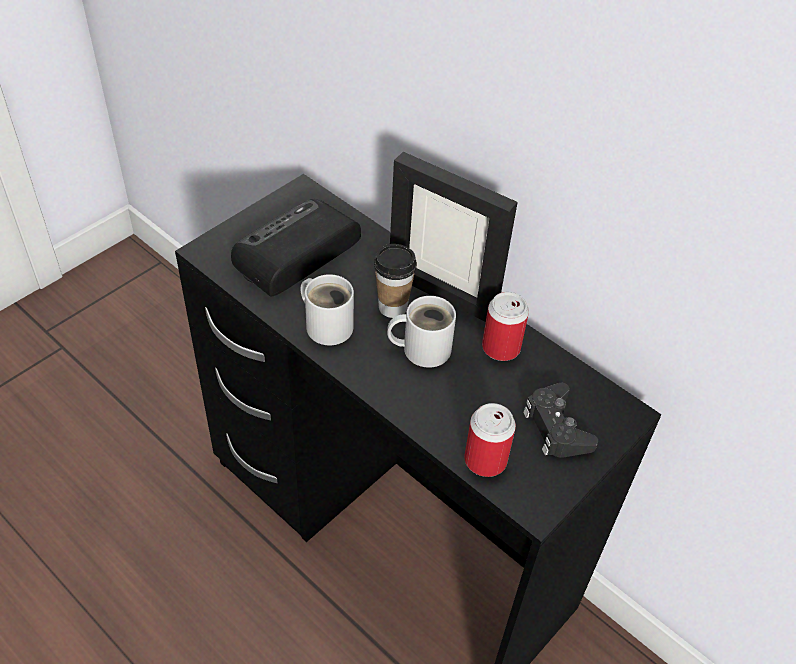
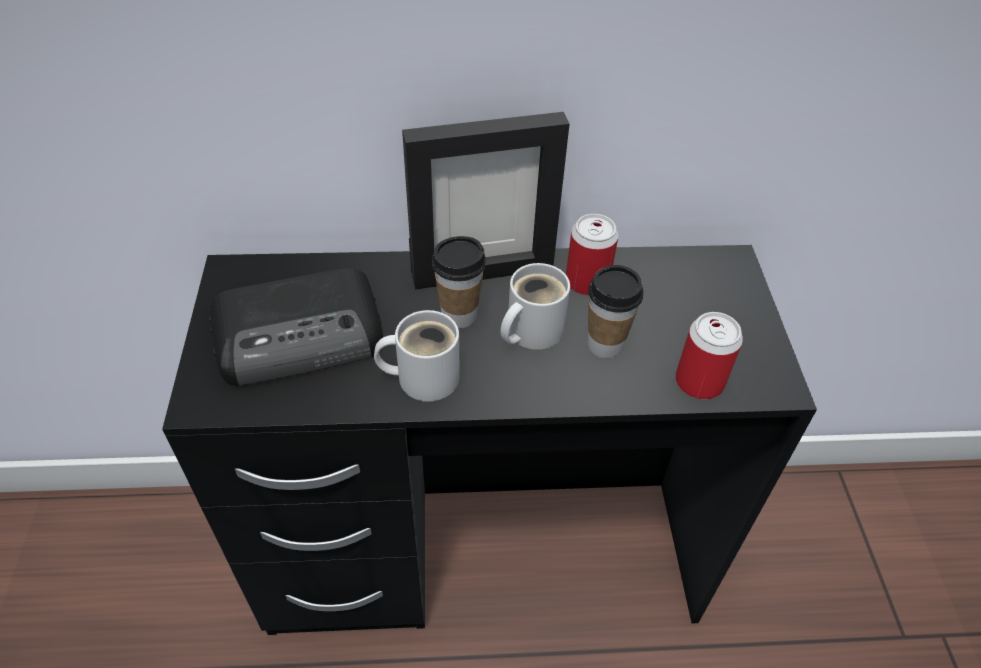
camera: 45 degrees left, 0 degrees up
(294, 254) = (302, 335): radio -> radio turned 105 degrees counterclockwise
(456, 391) = (605, 345): none -> cup
(556, 427) = (707, 311): black game controller -> none

